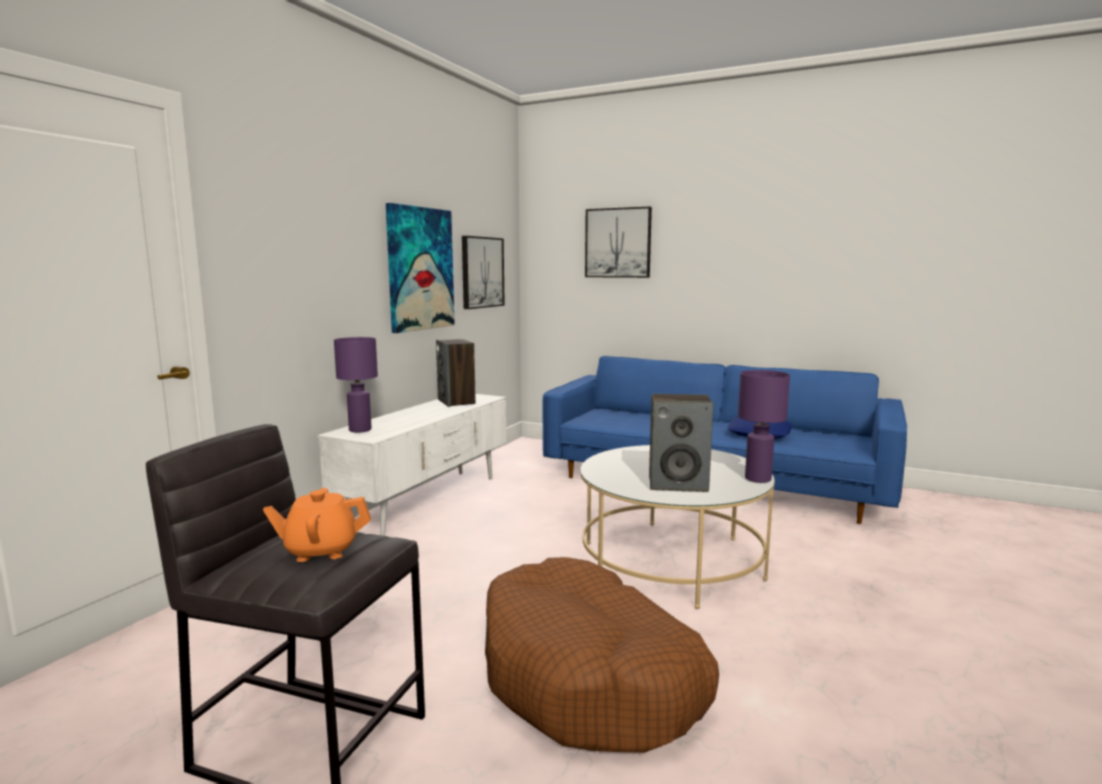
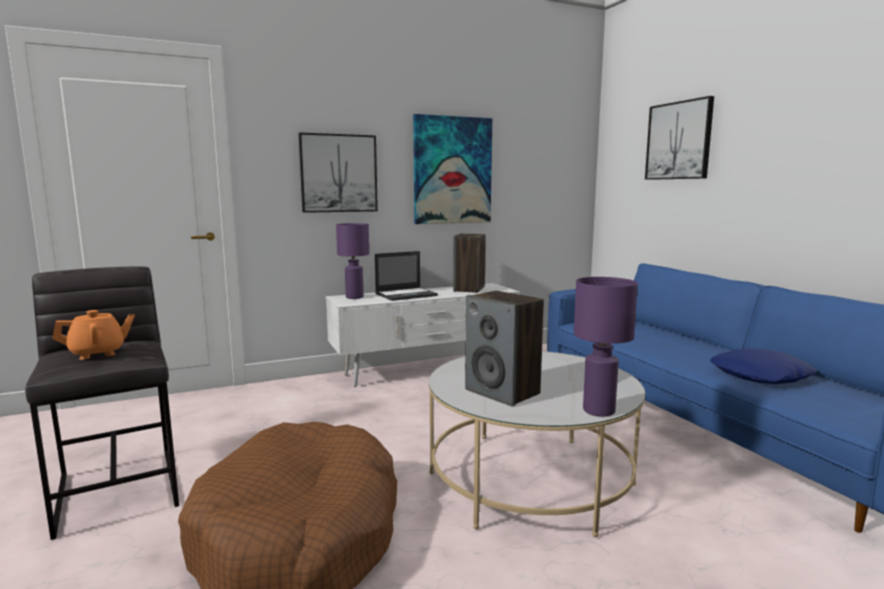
camera: 40 degrees right, 0 degrees up
(321, 551) = (98, 353): orange teapot -> orange teapot turned 120 degrees clockwise
(409, 417) = (406, 294): none -> laptop
(482, 272) = (536, 175): picture -> picture (338, 173)

